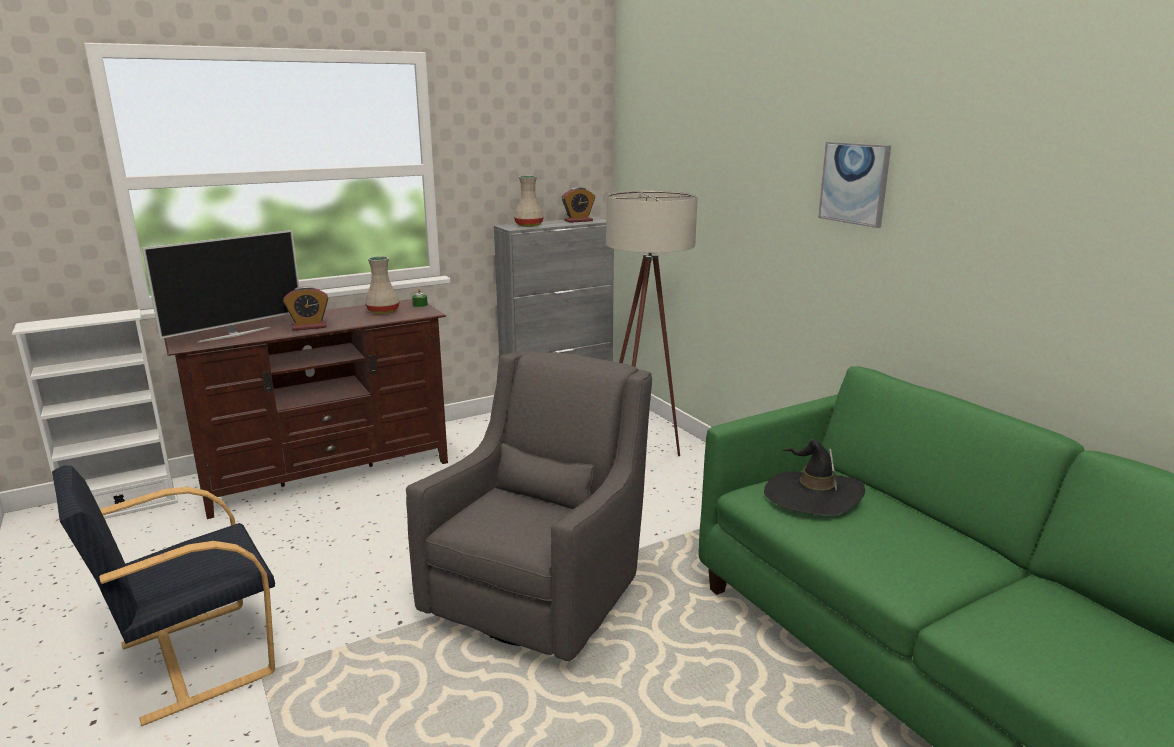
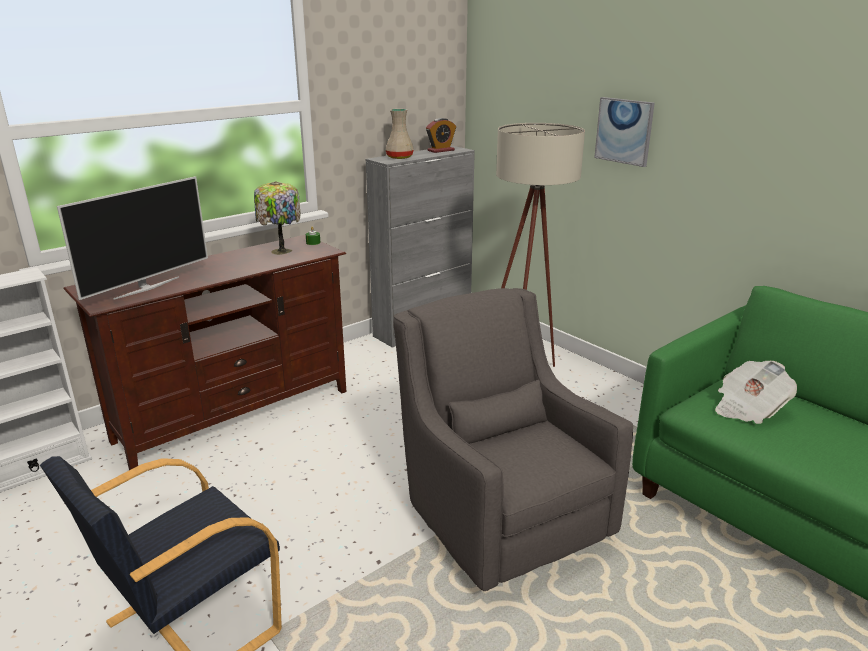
camera: 10 degrees left, 5 degrees up
(309, 327) = (219, 274): alarm clock -> none
(382, 311) = (280, 252): beige vase -> table lamp
(542, 597) = (499, 519): grey armchair -> grey armchair turned 45 degrees counterclockwise
(812, 496) = (748, 408): black hat -> newspaper
(854, 183) = (748, 117): picture -> picture (624, 131)

